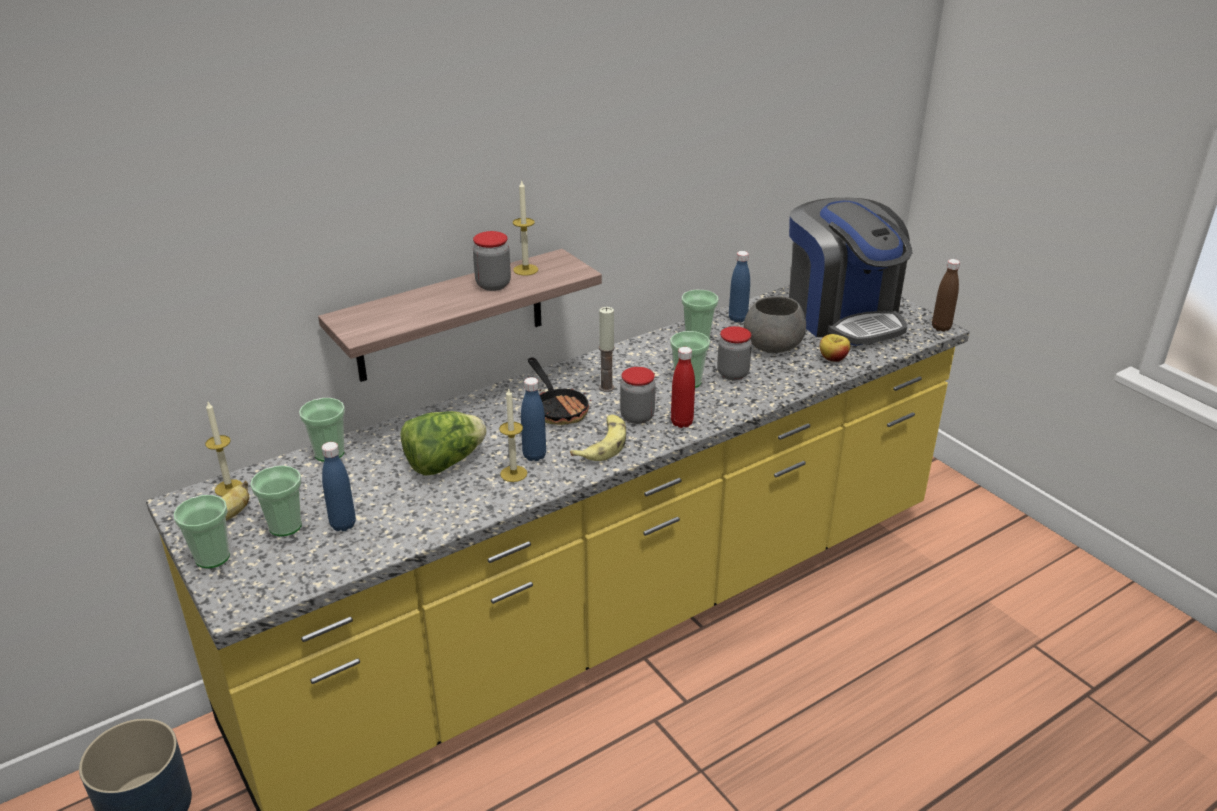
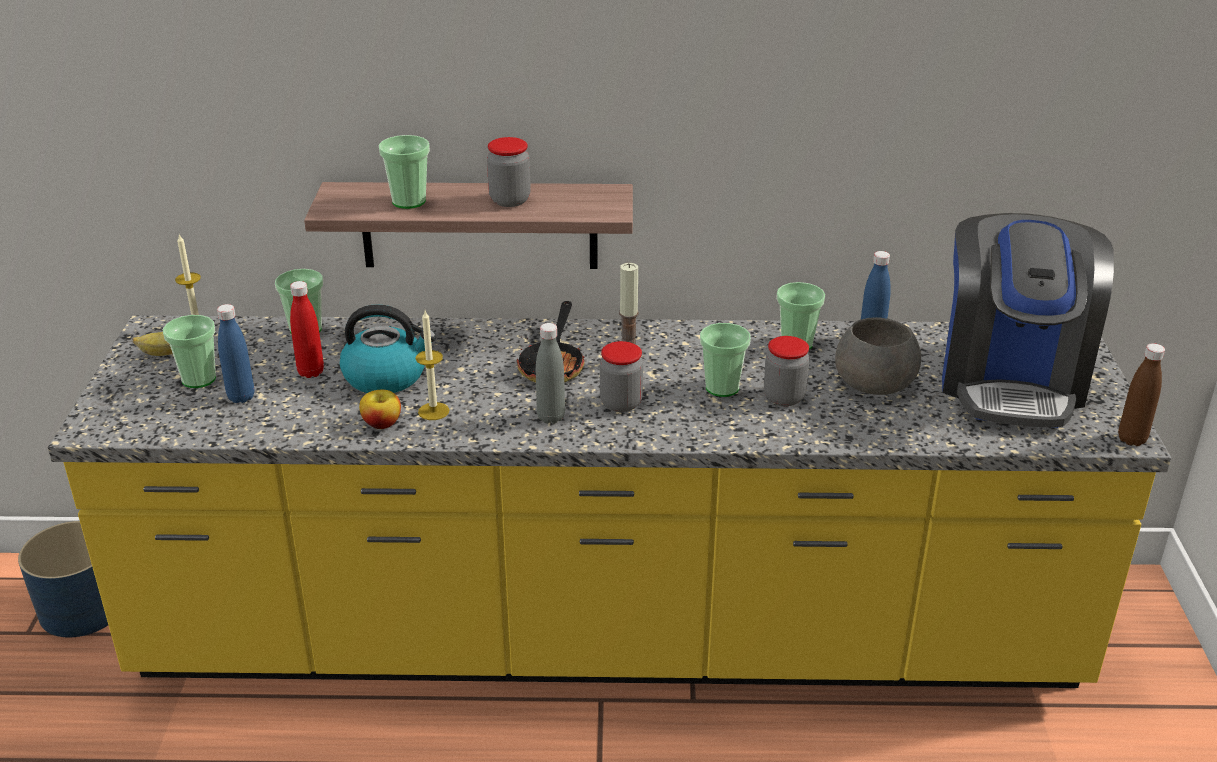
camera: 35 degrees right, 0 degrees up
(212, 557) = (119, 382): cup -> cup (409, 201)
(444, 463) = (386, 376): lettuce -> kettle
(525, 270) = (562, 195): candle -> none
(534, 456) = (473, 402): blue bottle -> none
(602, 444) = (551, 417): banana -> grey bottle
(681, 423) = (659, 427): red bottle -> red bottle (311, 372)
(833, 358) = (930, 424): apple -> apple (382, 423)

